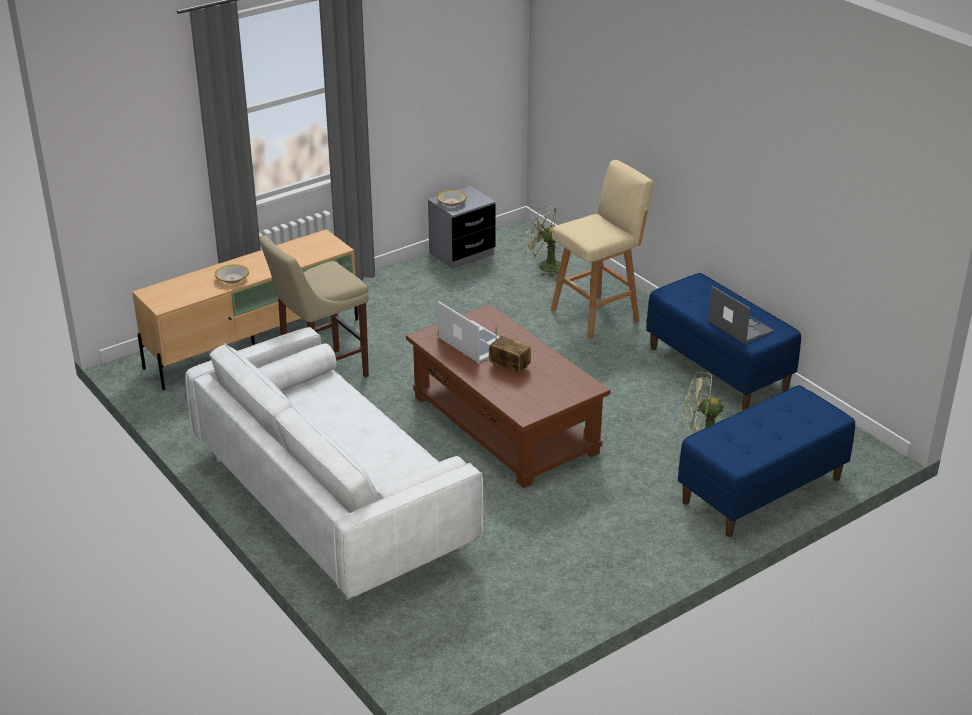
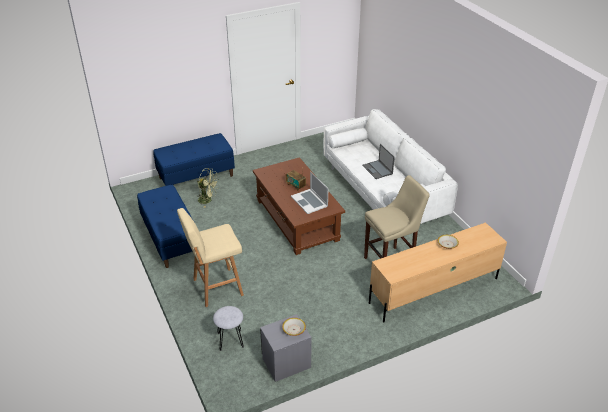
camera: 170 degrees left, 5 degrees up
(544, 266) = (230, 339): green fan -> grey stool
(739, 326) = (165, 200): laptop -> laptop (377, 170)

